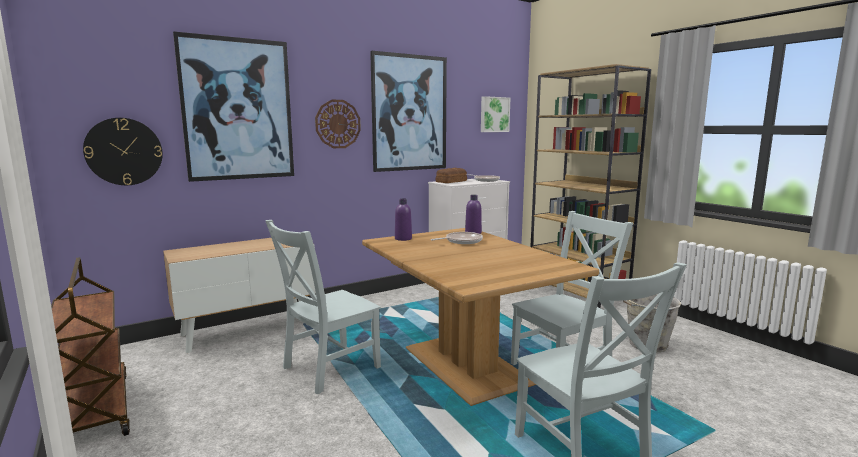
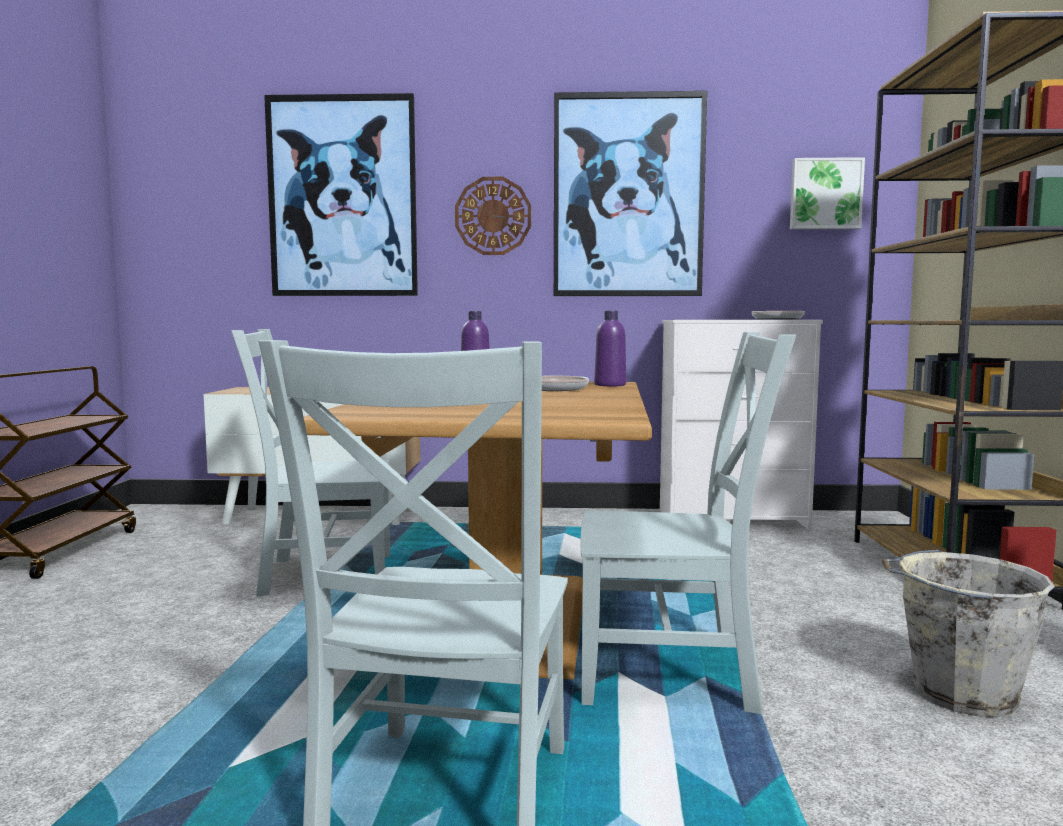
camera: 35 degrees right, 5 degrees down
(124, 151) = (203, 253): wall clock -> none
(450, 181) = (700, 319): bread -> none

